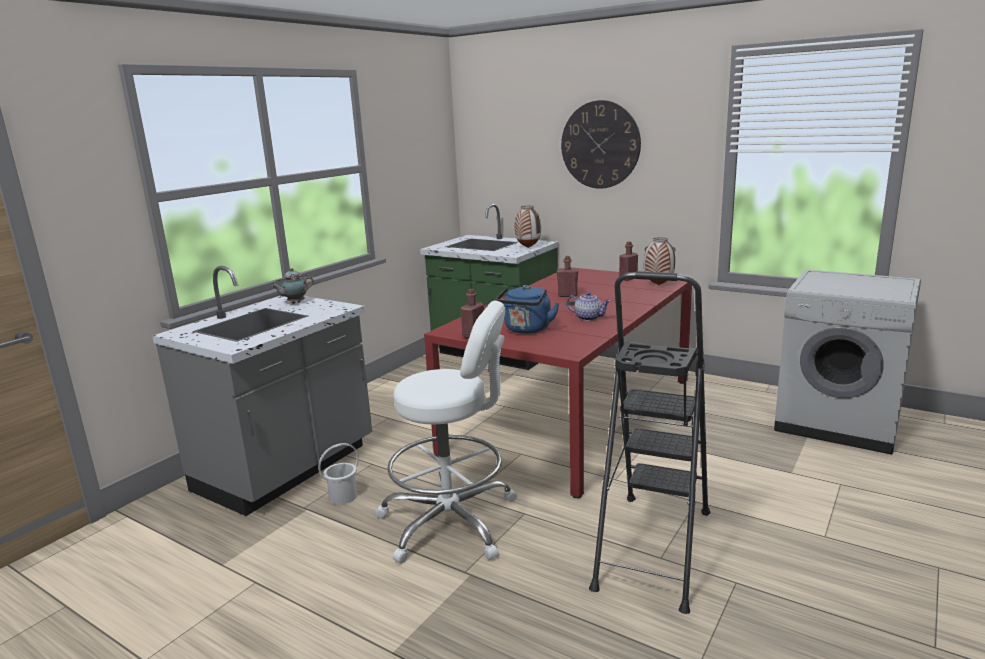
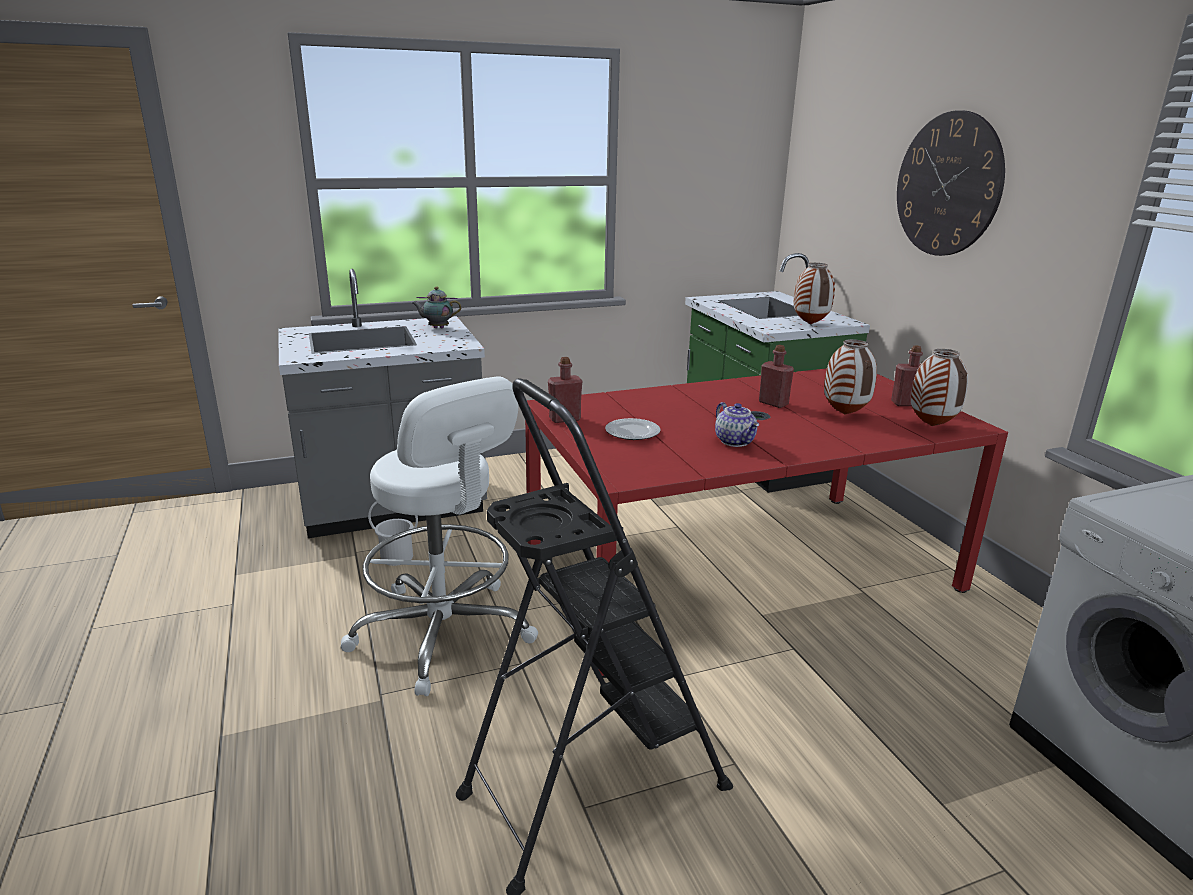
camera: 35 degrees right, 5 degrees up
(527, 330) = (632, 432): blue kettle -> plate
(612, 291) = (845, 414): none -> vase

